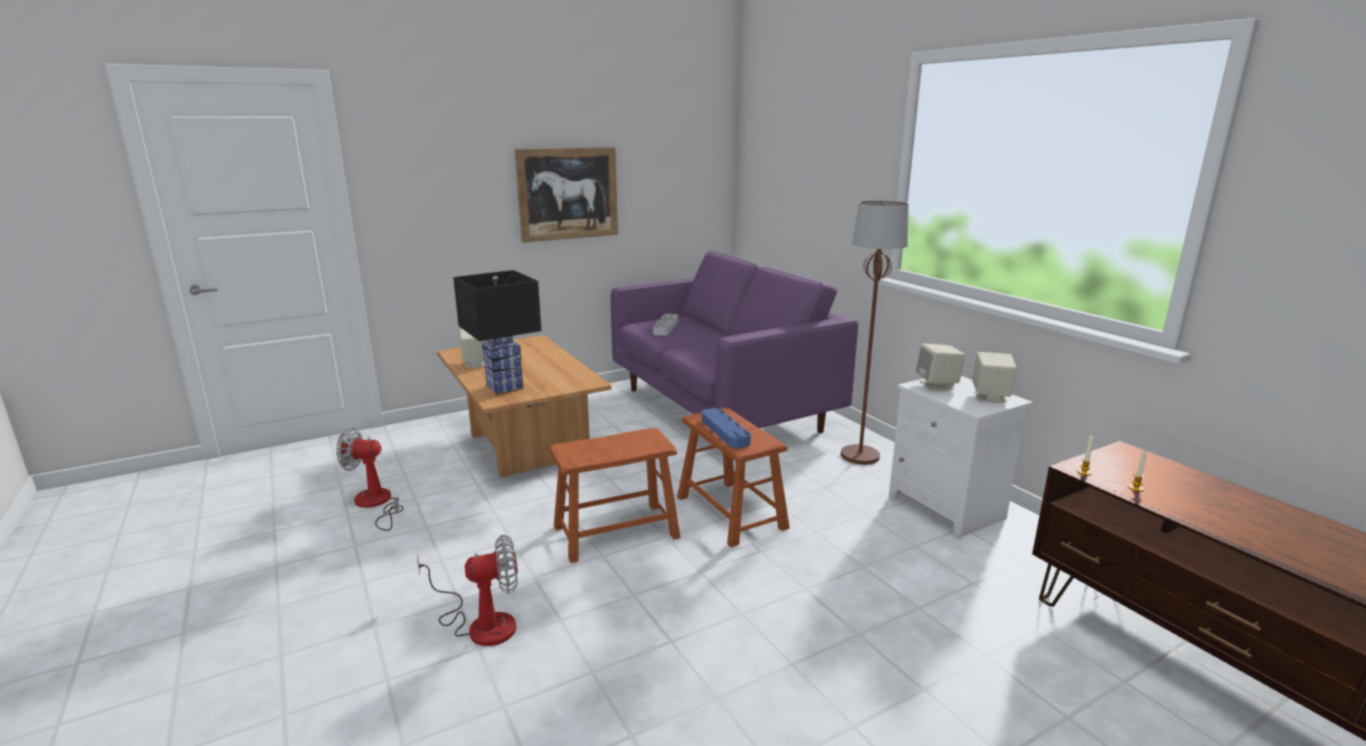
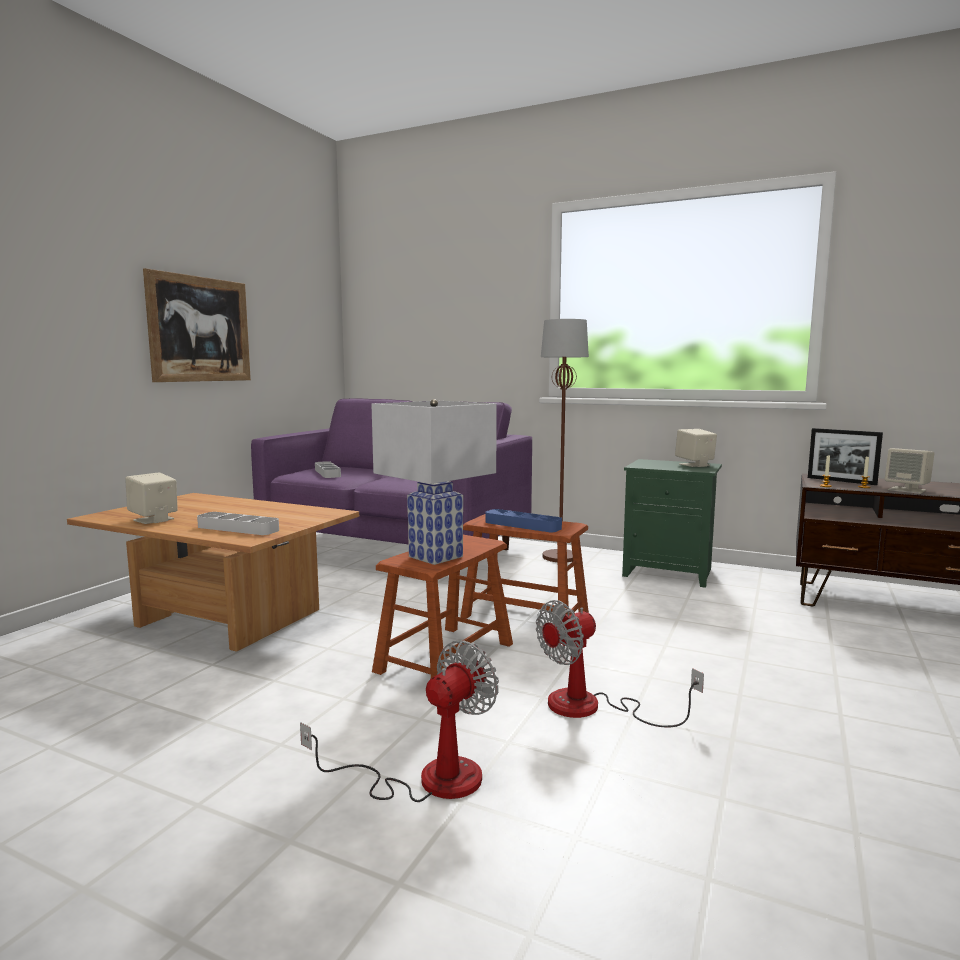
camera: 35 degrees left, 10 degrees down
(376, 504) = (87, 723): fan -> fan (592, 707)
(505, 386) = (238, 528): black table lamp -> grey tray
(594, 451) = (435, 557): none -> white table lamp
(937, 385) = (650, 464): beige speaker -> beige speaker (907, 490)
(949, 509) = (670, 572): white nightstand -> green nightstand
(1134, 469) = (841, 481): none -> picture frame

